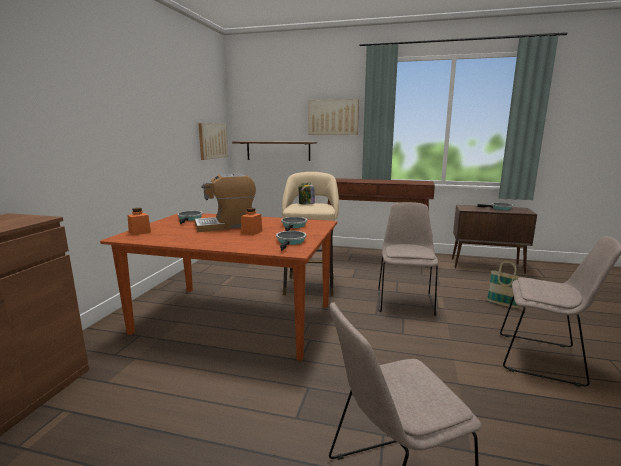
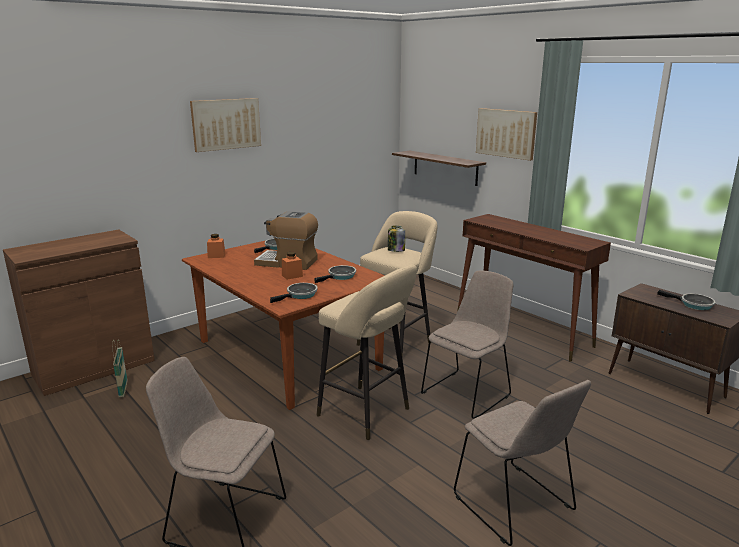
camera: 35 degrees right, 5 degrees up
(212, 141) = (367, 151): picture -> picture (226, 124)
(366, 339) = (367, 414): none -> beige stool
(502, 304) = (585, 437): basket -> basket (123, 389)

